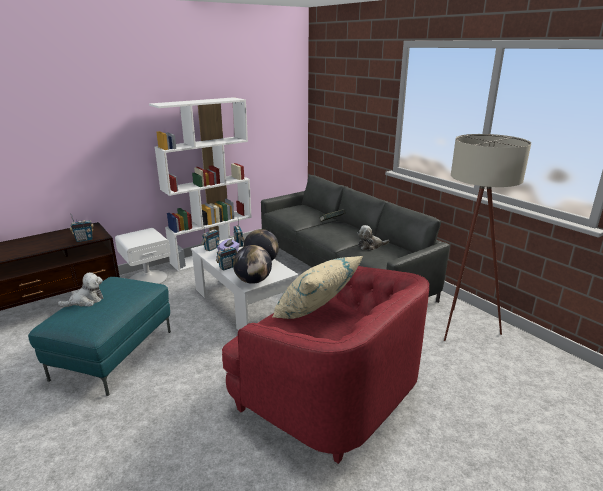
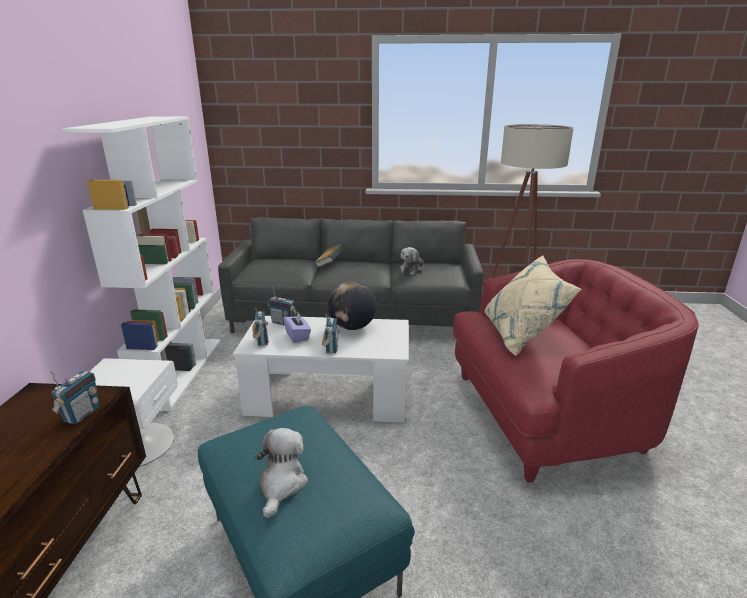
camera: 50 degrees left, 0 degrees up
(253, 281) = (389, 346): globe -> none

